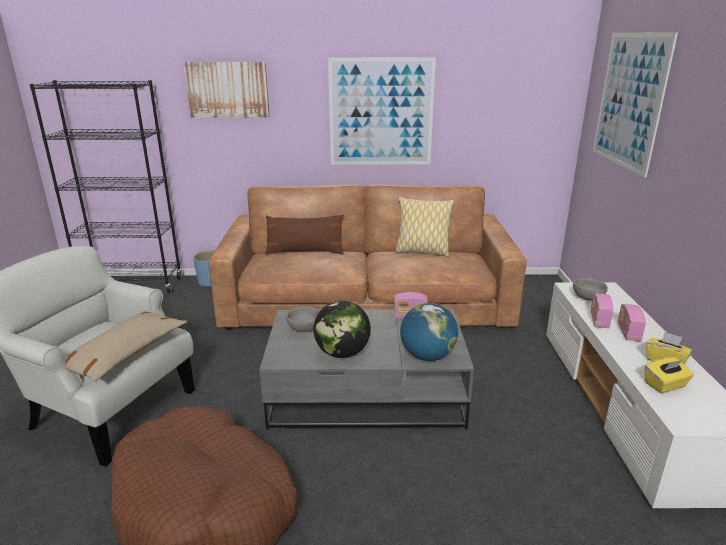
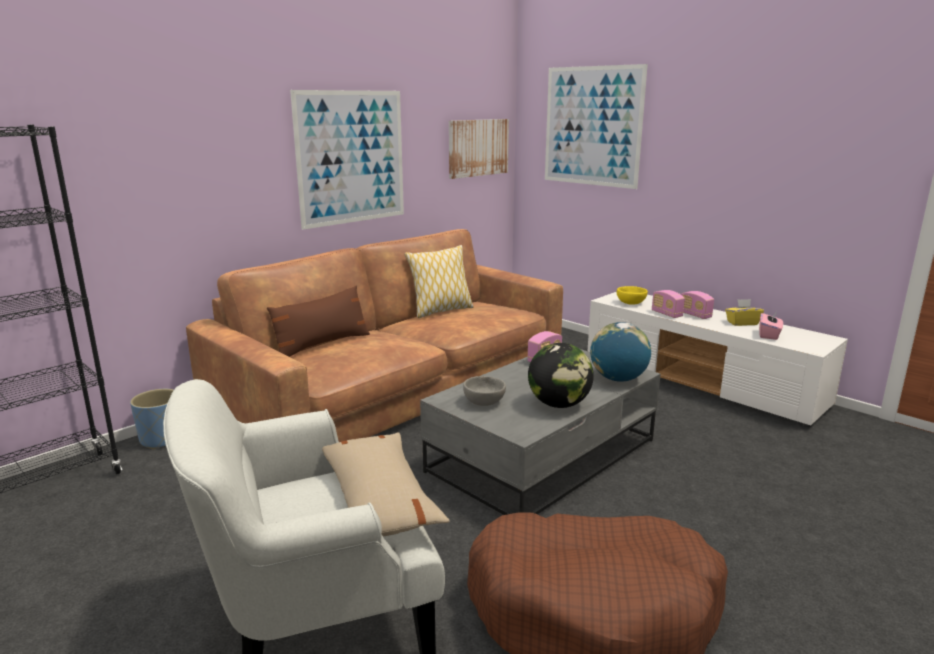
camera: 45 degrees left, 5 degrees down
(228, 89) = (159, 136): picture -> picture (478, 147)
(587, 297) = (630, 303): grey bowl -> yellow bowl
(665, 385) = (769, 335): yellow tissue box -> pink tissue box

